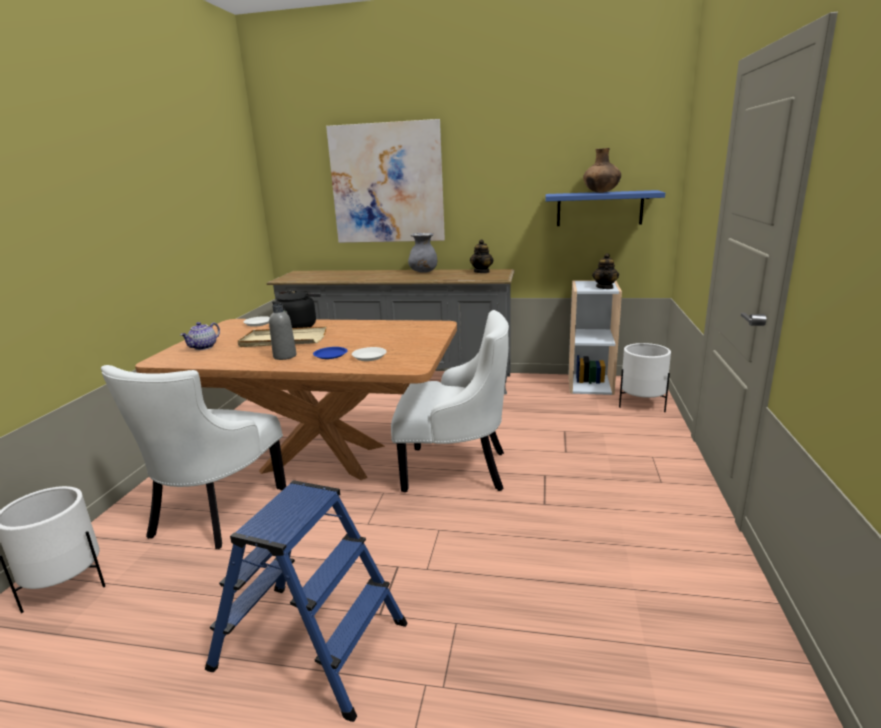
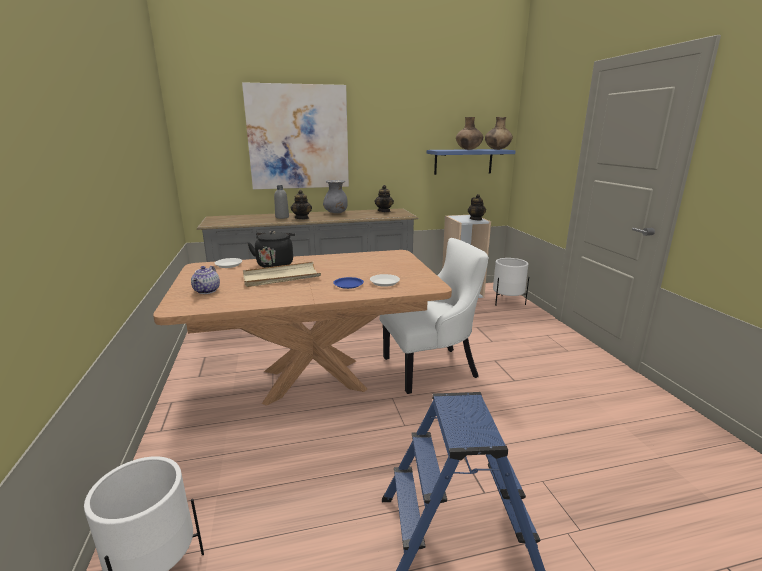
camera: 25 degrees left, 0 degrees up
(218, 510) = (256, 447): white chair -> none
(285, 356) = (307, 290): grey bottle -> grey bottle (282, 217)
(377, 277) = (302, 218): none -> teapot
(643, 191) = (497, 149): none -> brown vase

